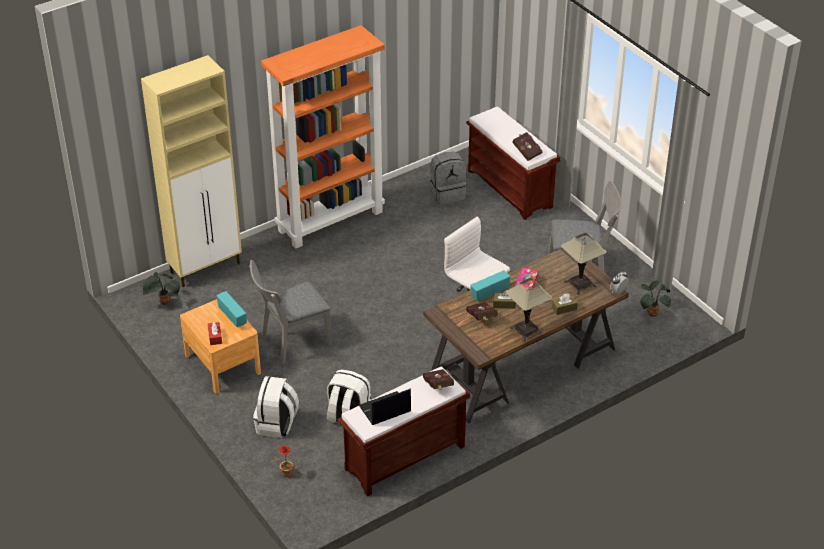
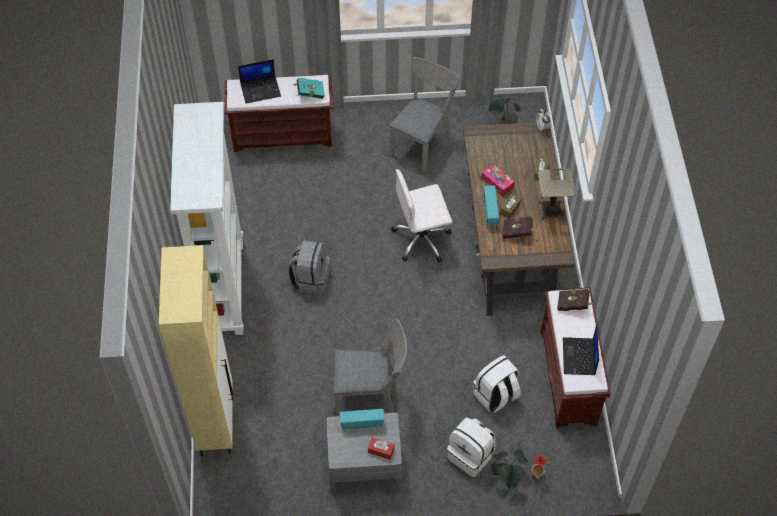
camera: 60 degrees left, 15 degrees up
(163, 302) = (242, 480): potted plant -> potted plant (507, 477)
(222, 364) = (364, 465): brown nightstand -> grey nightstand
(291, 342) = (371, 395): grey chair -> grey chair turned 90 degrees counterclockwise
(330, 220) = (223, 287): orange bookcase -> white bookcase
(447, 193) = (254, 182): grey backpack -> grey backpack (310, 279)
(504, 126) = (261, 89): none -> laptop
(526, 151) = (309, 93): red book -> turquoise book
(580, 284) = (517, 146): table lamp -> none

